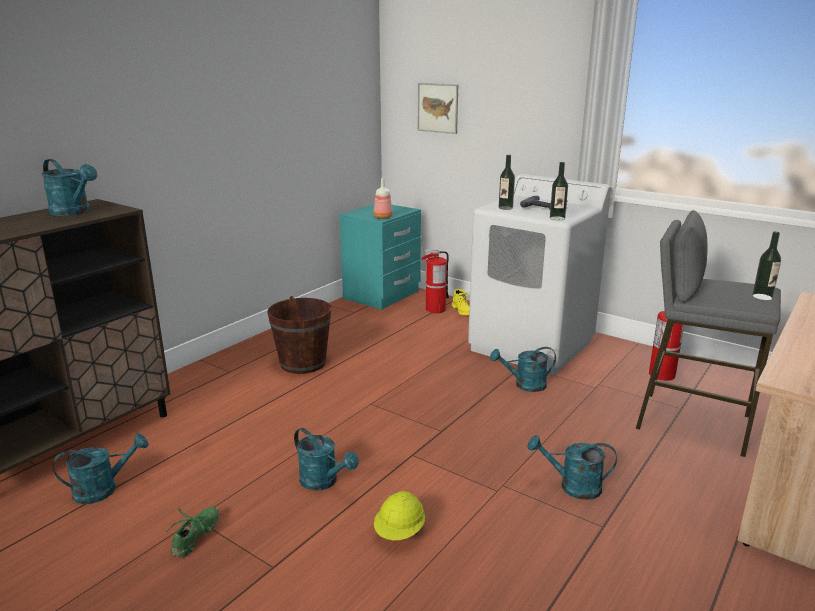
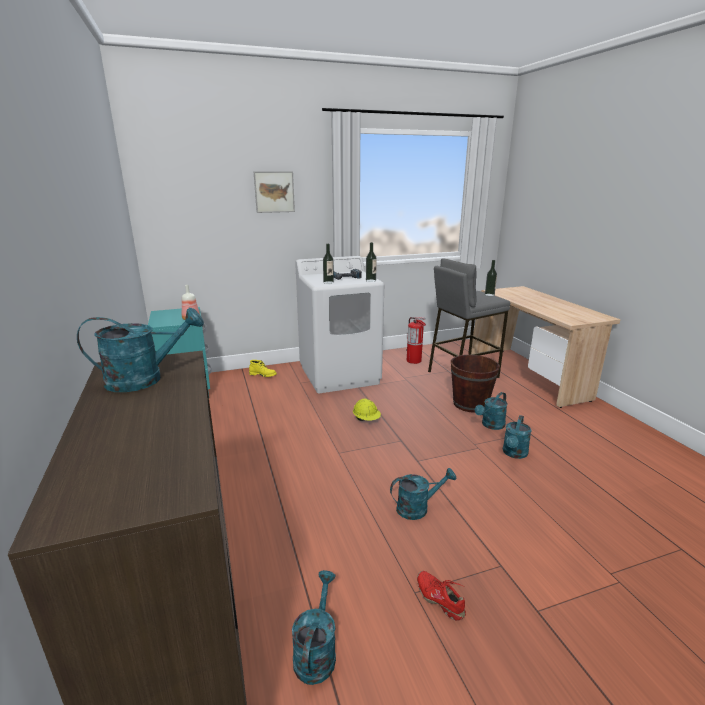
camera: 55 degrees left, 0 degrees up
(196, 537) = (440, 599): green shoe -> red shoe
(303, 363) = (239, 460): brown bucket -> brown bucket (470, 404)
(400, 532) = (495, 496): yellow hard hat -> yellow hard hat (366, 420)
(435, 309) = (244, 381): fire extinguisher -> none
(437, 108) = (200, 218): picture -> picture (274, 192)
(524, 385) = (380, 395): turquoise watering can -> turquoise watering can (514, 454)

